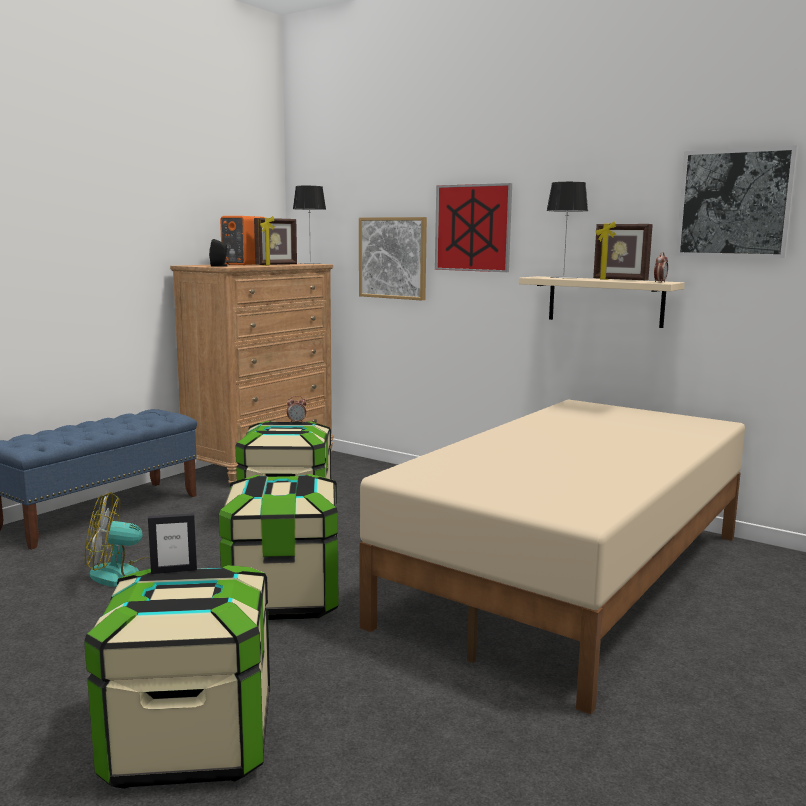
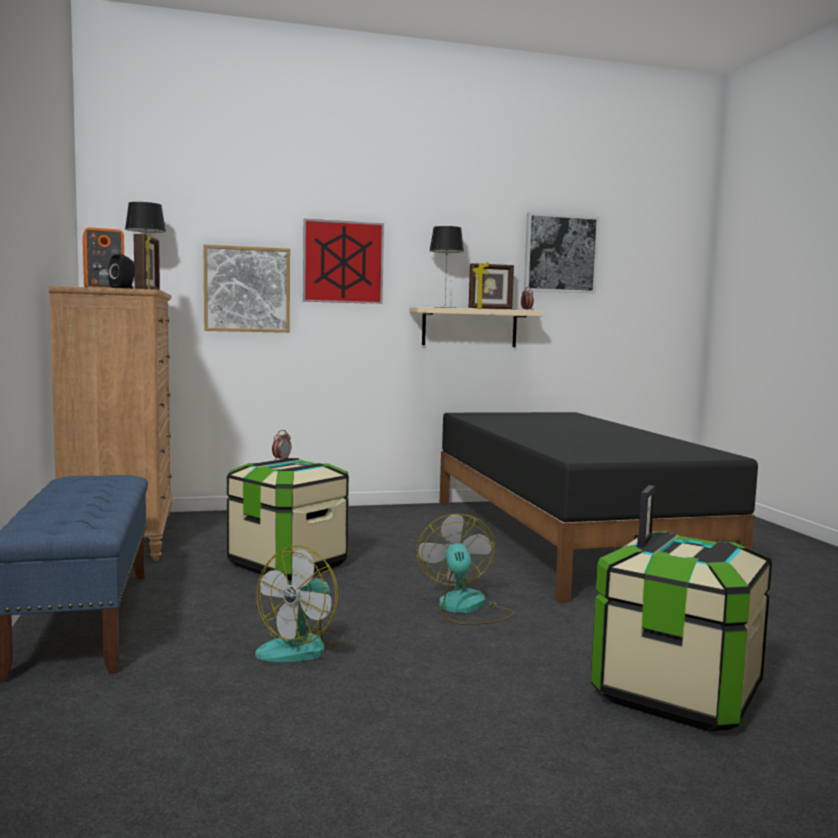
camera: 50 degrees left, 5 degrees down
(283, 598) = (465, 608): storage box -> fan
(574, 577) = (567, 538): beige bed -> black bed

